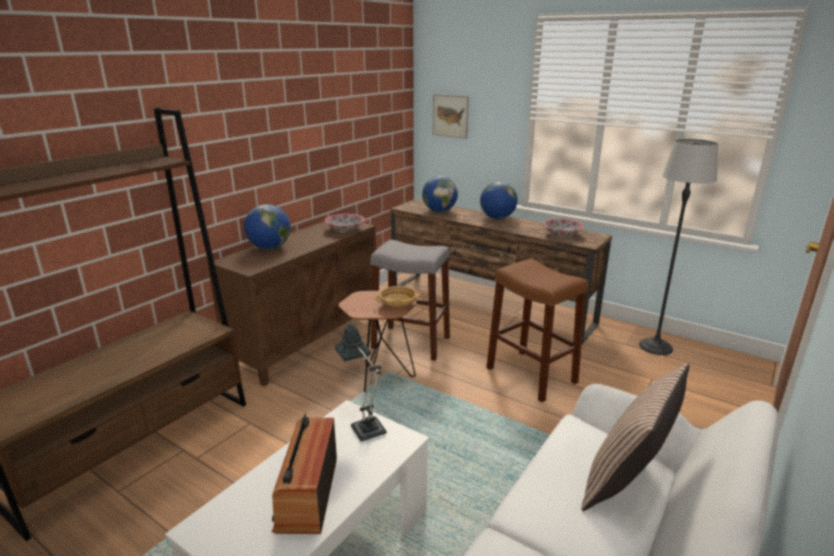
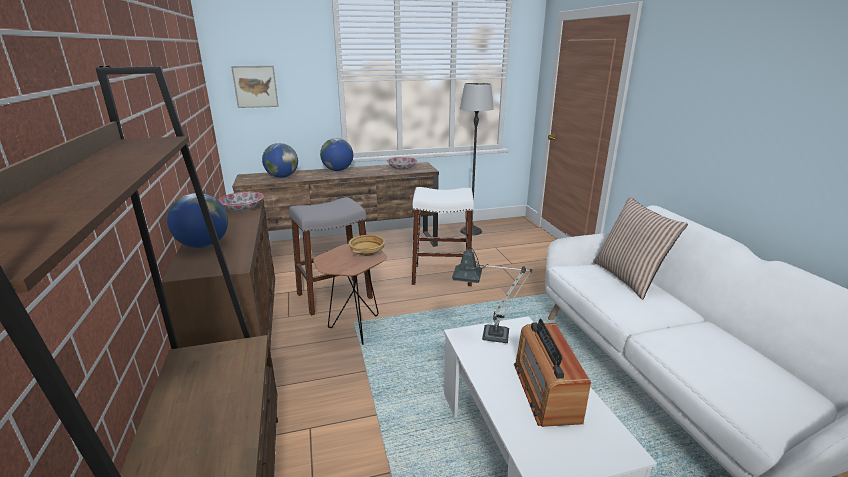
camera: 50 degrees left, 0 degrees up
(307, 493) = (545, 391): radio -> radio turned 45 degrees clockwise
(531, 375) = (442, 275): brown stool -> white stool

